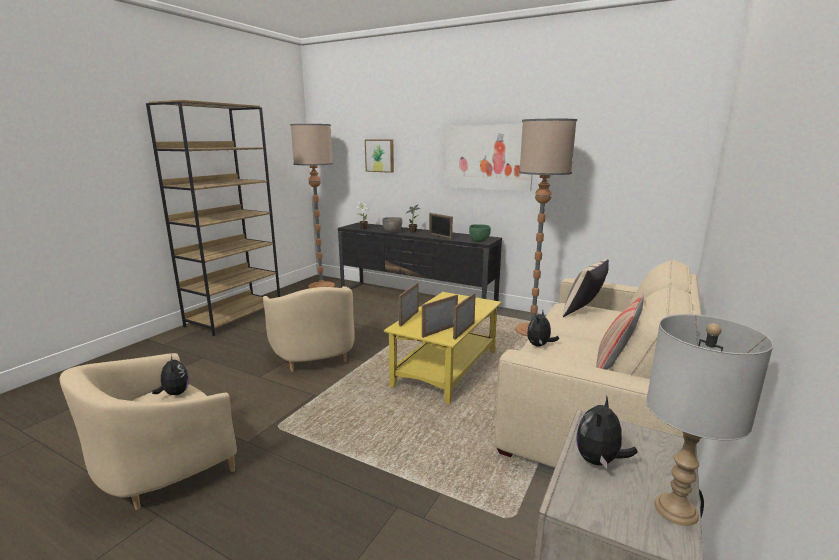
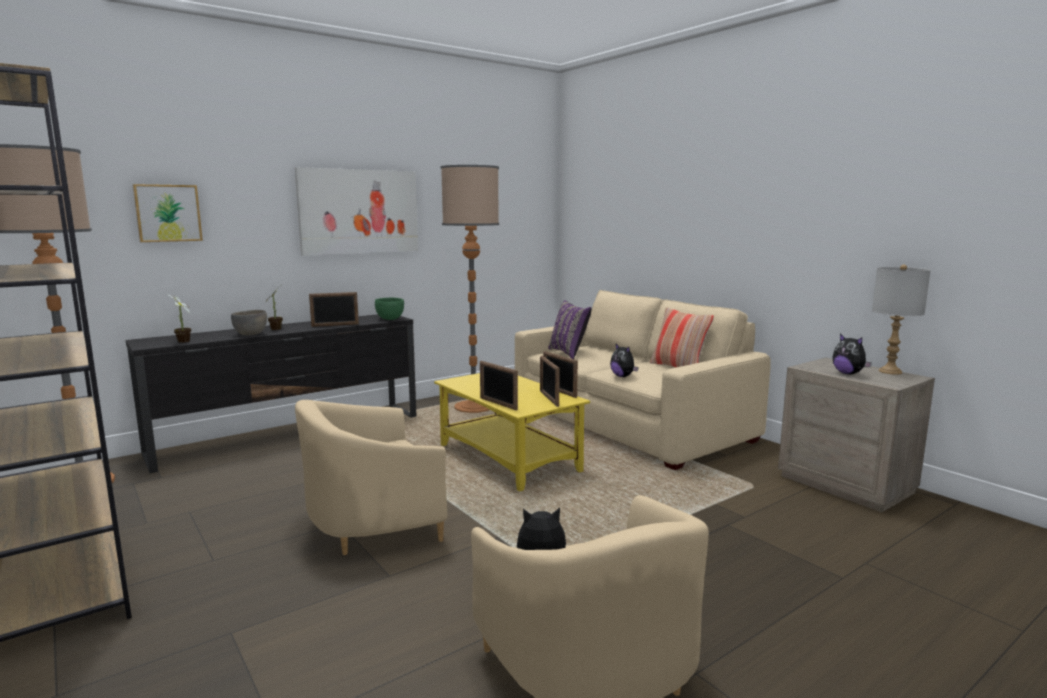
camera: 65 degrees left, 5 degrees down
(315, 355) = (374, 525): beige armchair -> beige armchair turned 150 degrees clockwise
(584, 312) = (569, 353): beige pillow -> purple pillow

